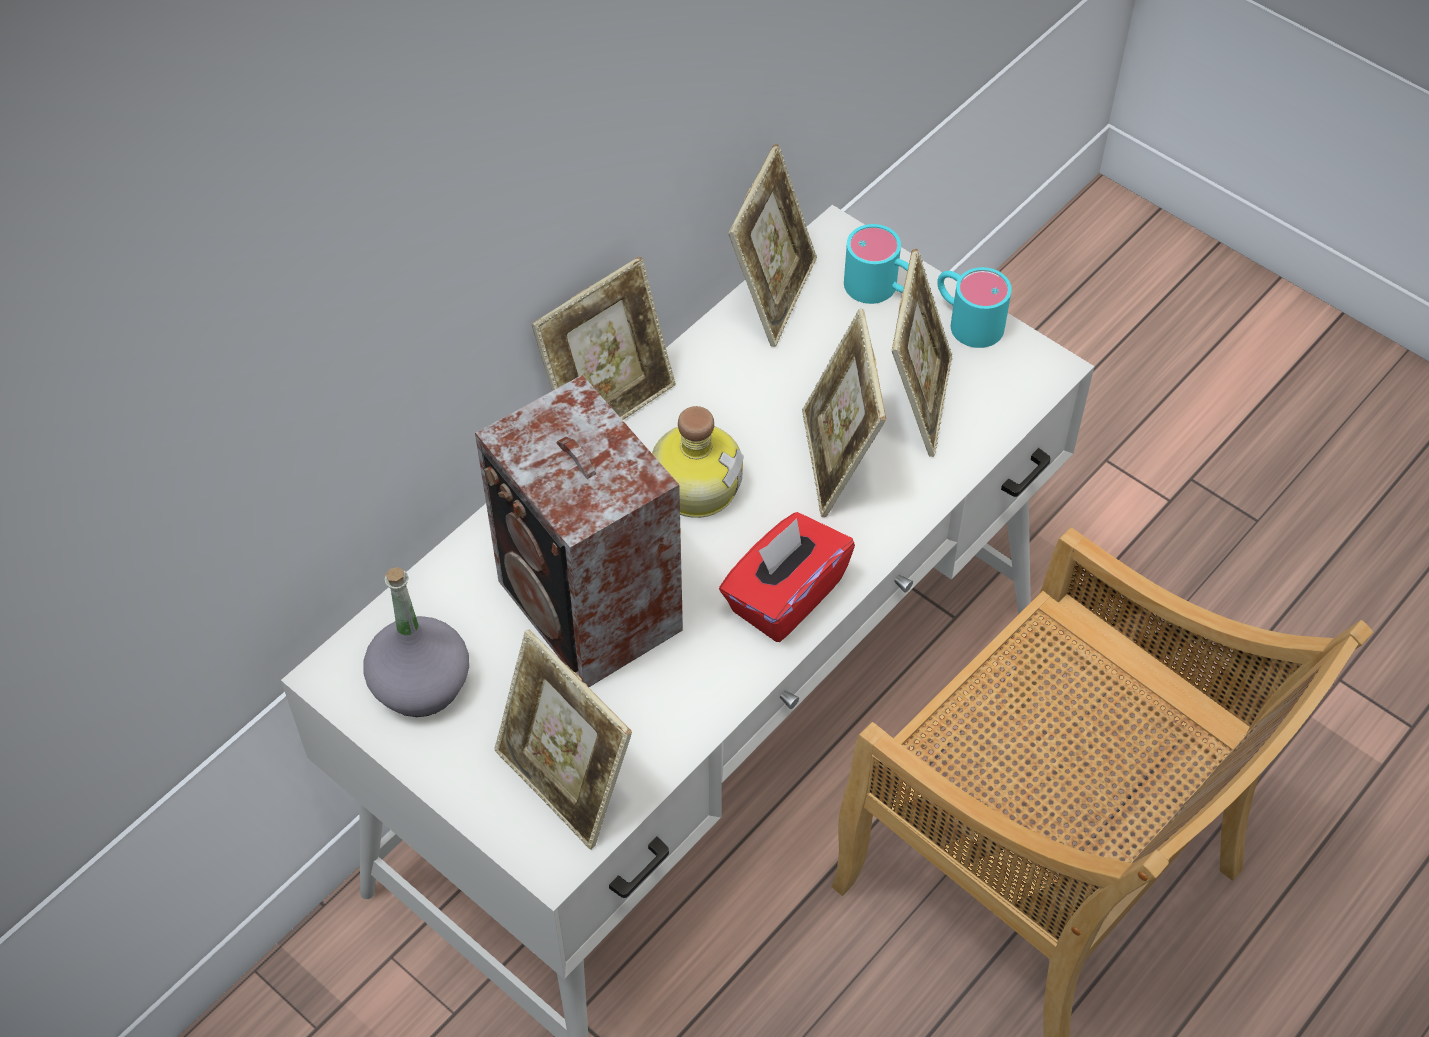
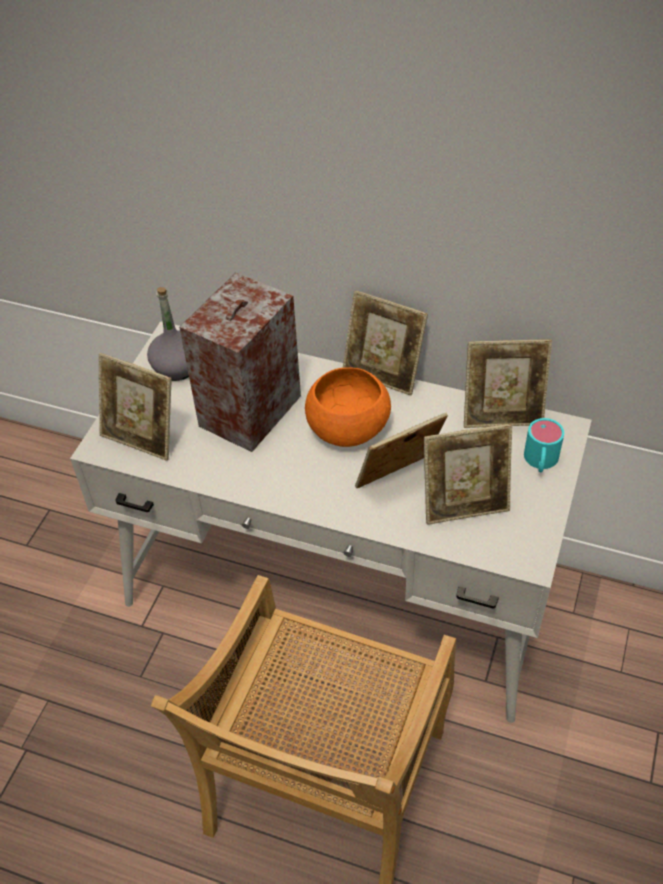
camera: 70 degrees right, 5 degrees down
(565, 782) = (142, 437): picture frame -> picture frame turned 90 degrees counterclockwise
(695, 484) = (348, 426): bottle -> orange bowl
(784, 596) = (293, 487): red tissue box -> none
(967, 320) = (544, 510): turquoise mug -> none

